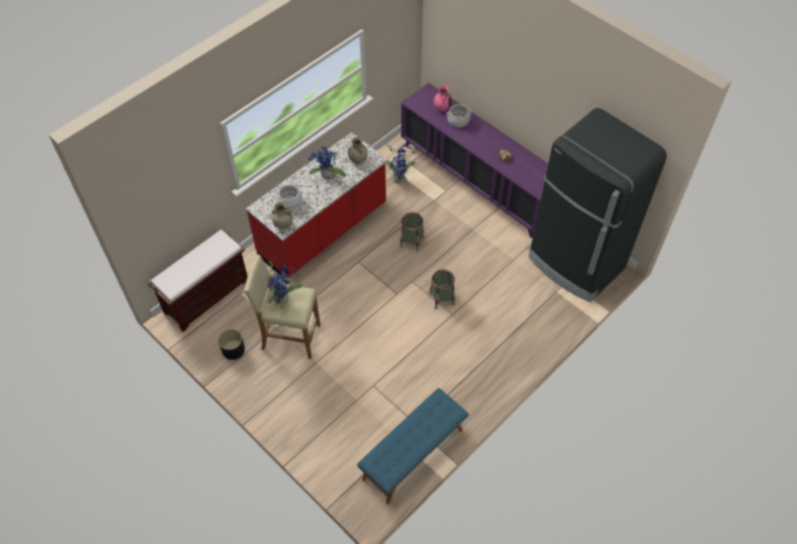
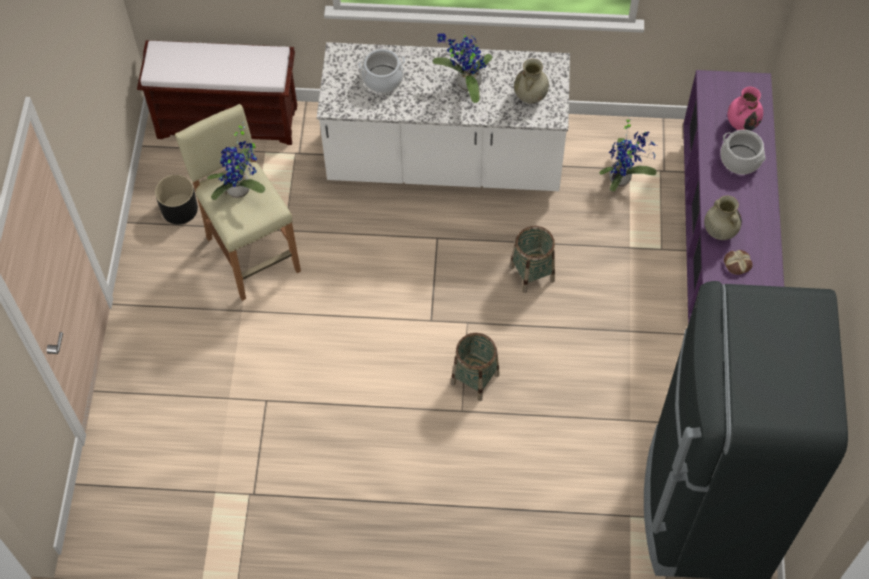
camera: 50 degrees right, 5 degrees up
(283, 224) = (340, 99): beige vase -> beige vase (719, 231)
(324, 231) = (445, 163): red counter -> white counter
(413, 455) = (206, 525): blue bench -> none

